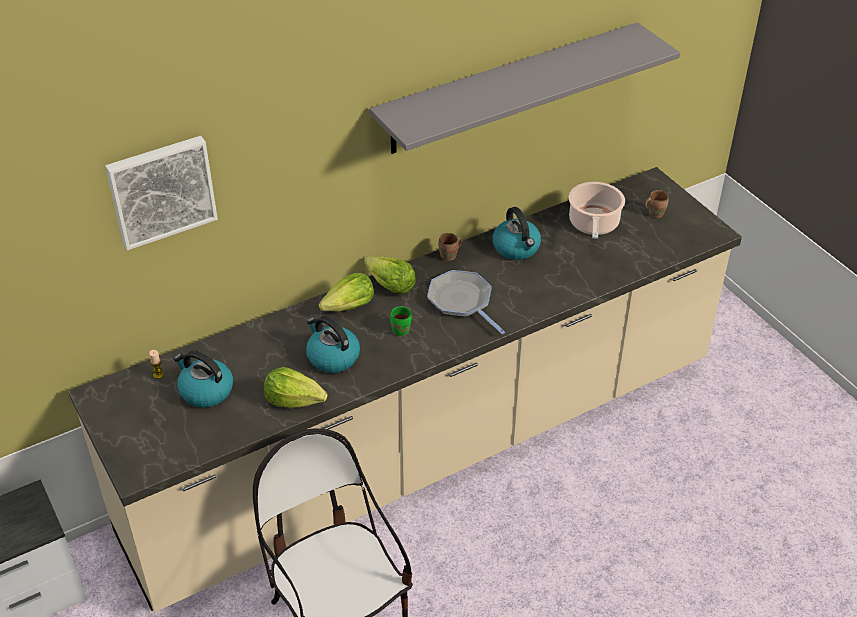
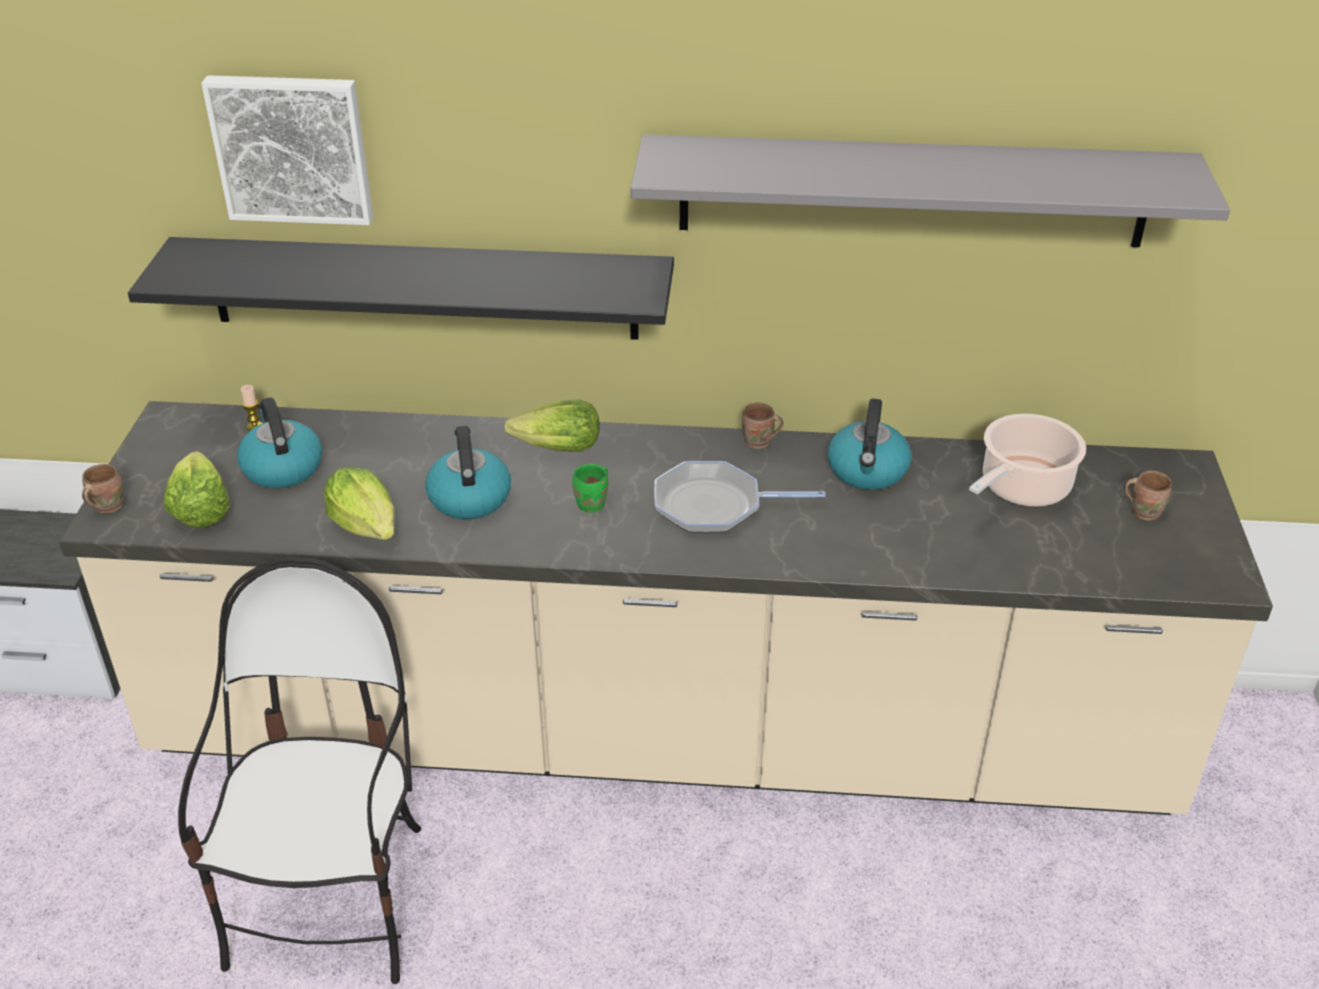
camera: 35 degrees right, 5 degrees down
(125, 464) = (106, 506): none -> brown mug
(244, 244) = (423, 288): none -> black shelf
(390, 285) = (638, 445): lettuce -> lettuce (200, 509)
(462, 301) = (714, 505): frying pan -> frying pan turned 90 degrees counterclockwise

